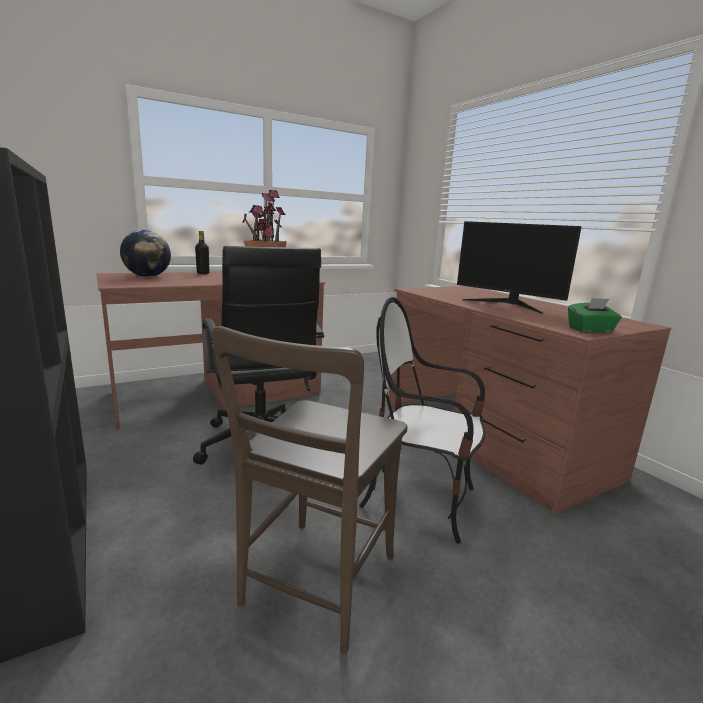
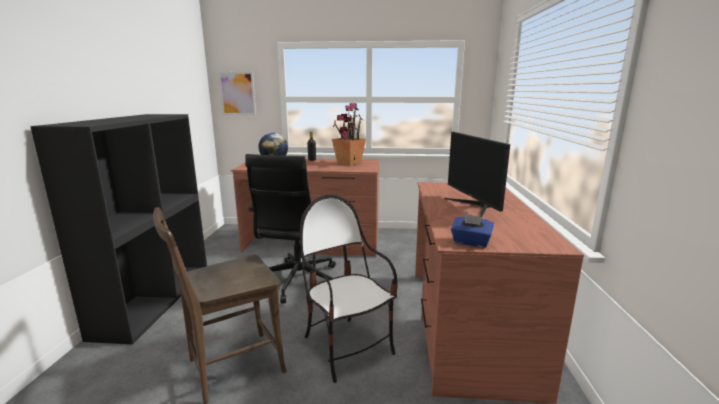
camera: 35 degrees right, 0 degrees up
(48, 162) = (237, 93): none -> picture
(590, 330) = (471, 242): green tissue box -> blue tissue box

